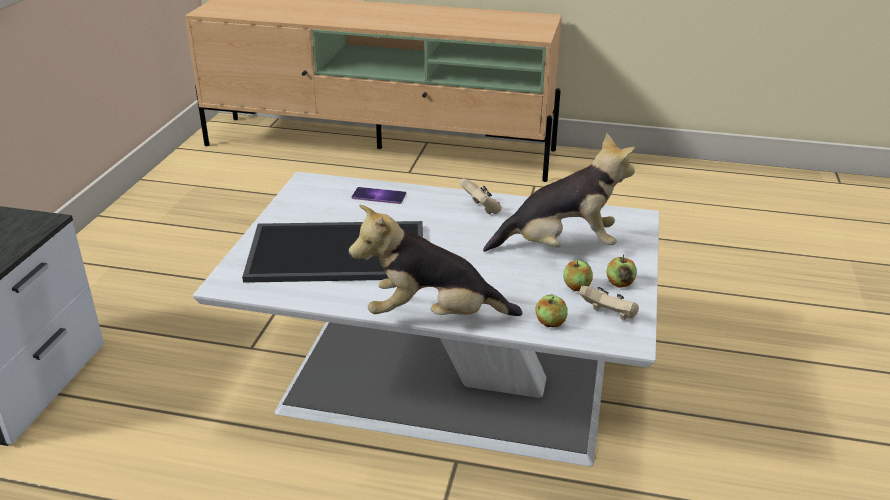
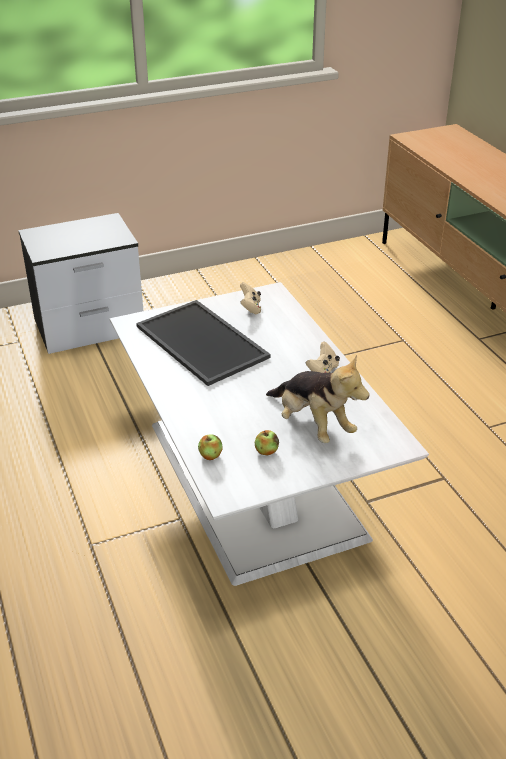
camera: 55 degrees right, 5 degrees up
(379, 196) = (288, 325): phone -> none
(433, 316) = (170, 407): plush toy -> none
(609, 316) = (245, 478): beige game controller -> beige game controller (250, 308)
(620, 283) = (293, 469): apple -> none

